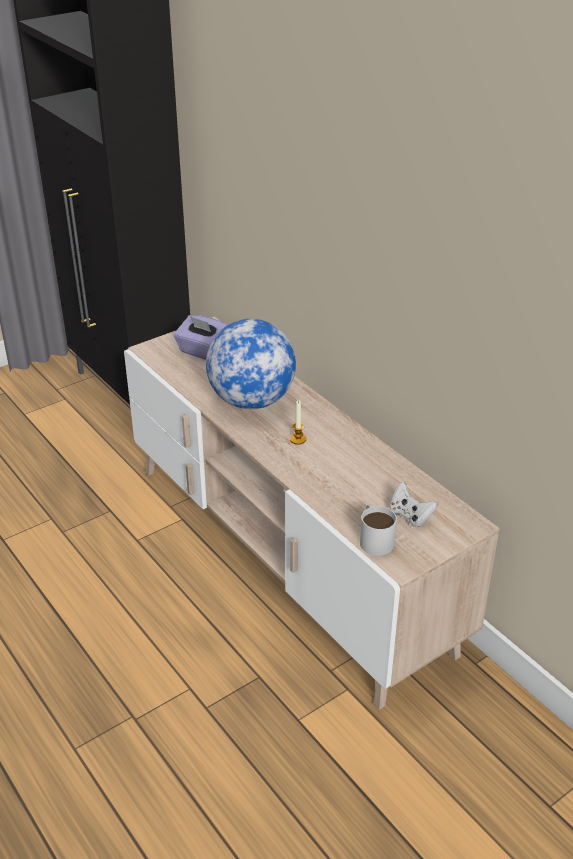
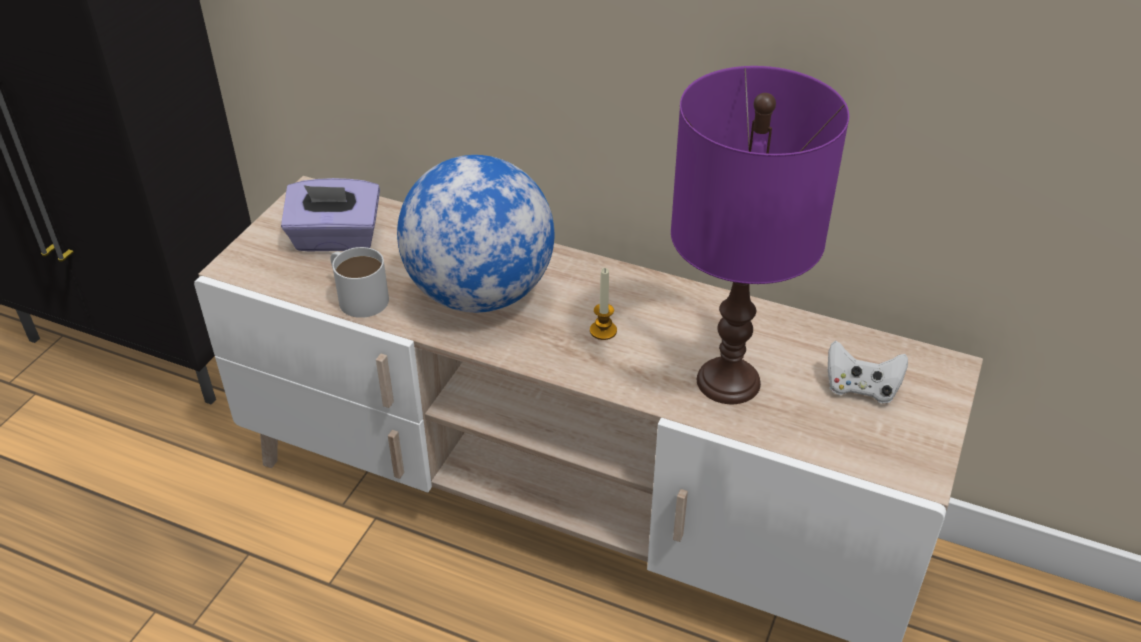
camera: 30 degrees left, 5 degrees up
(341, 485) = (729, 380): none -> purple table lamp
(374, 538) = (848, 445): white mug -> white mug (357, 296)

